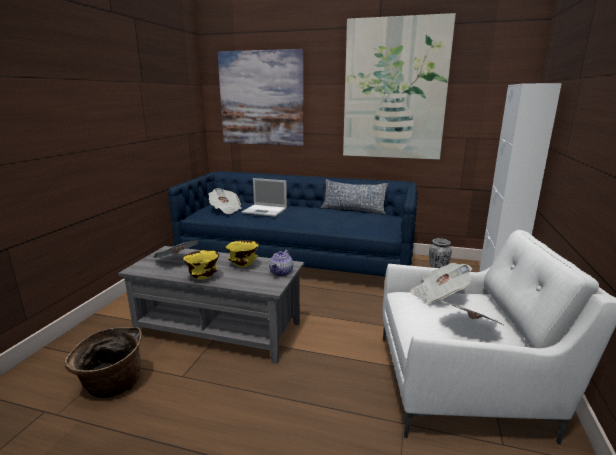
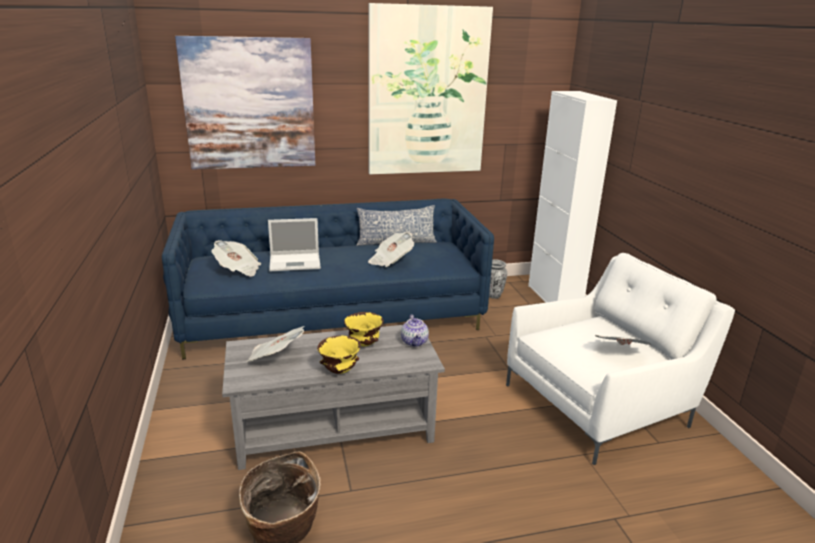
camera: 30 degrees left, 5 degrees up
(439, 295) = (568, 328): newspaper -> newspaper (390, 260)

